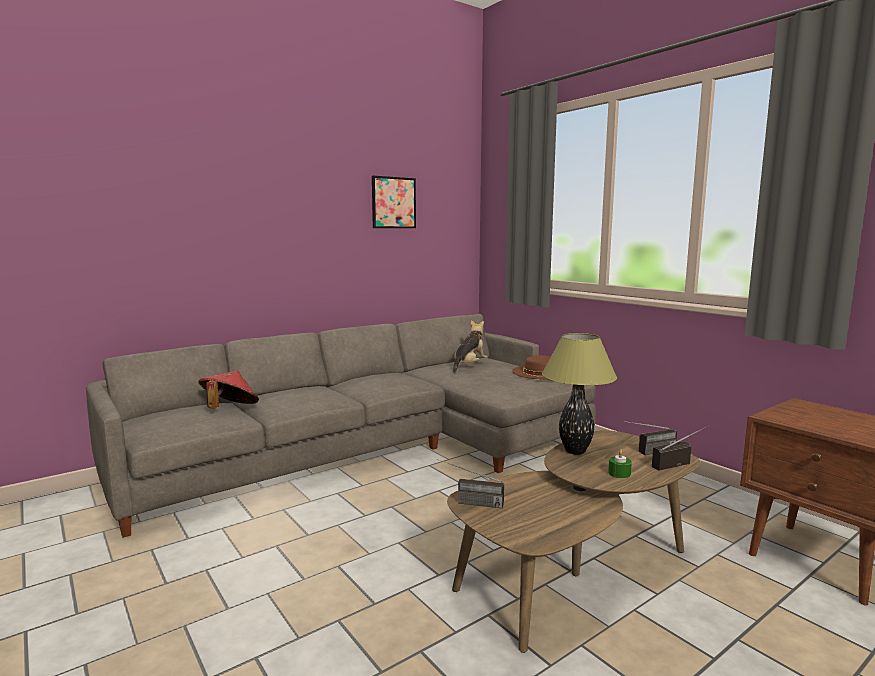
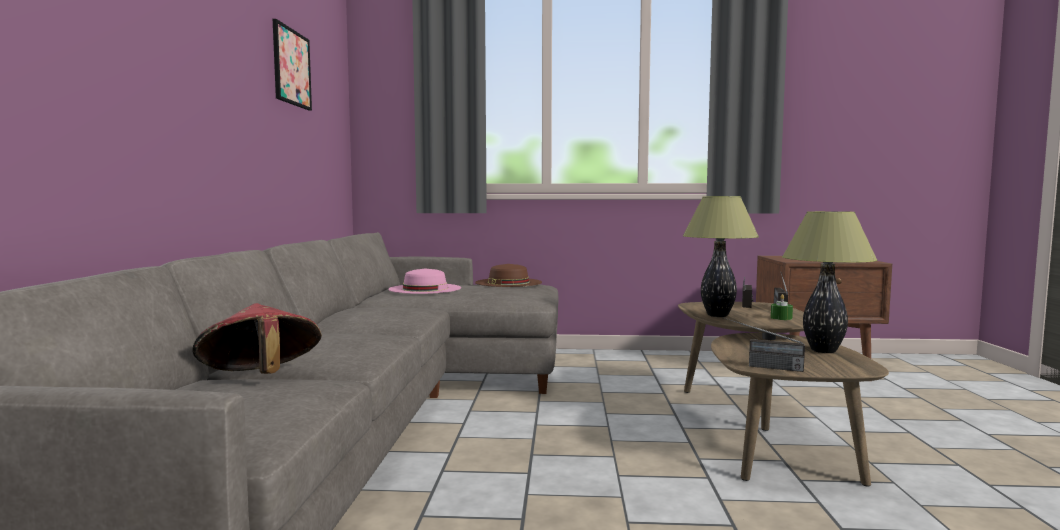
camera: 50 degrees left, 5 degrees down
(468, 502) = (761, 366): radio -> radio turned 60 degrees clockwise
(469, 366) = (425, 288): plush toy -> pink hat
(570, 516) = (823, 351): none -> table lamp

